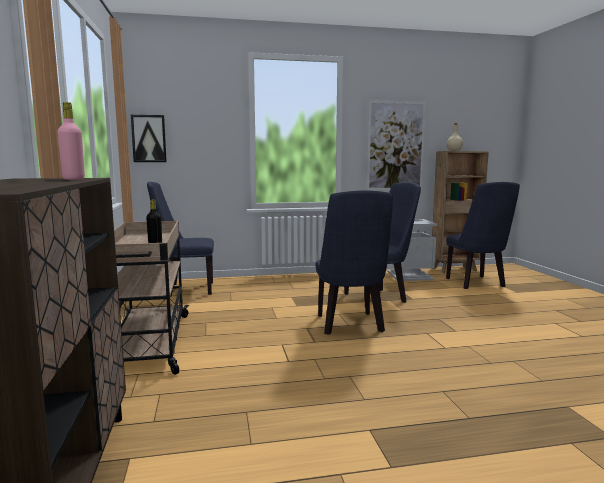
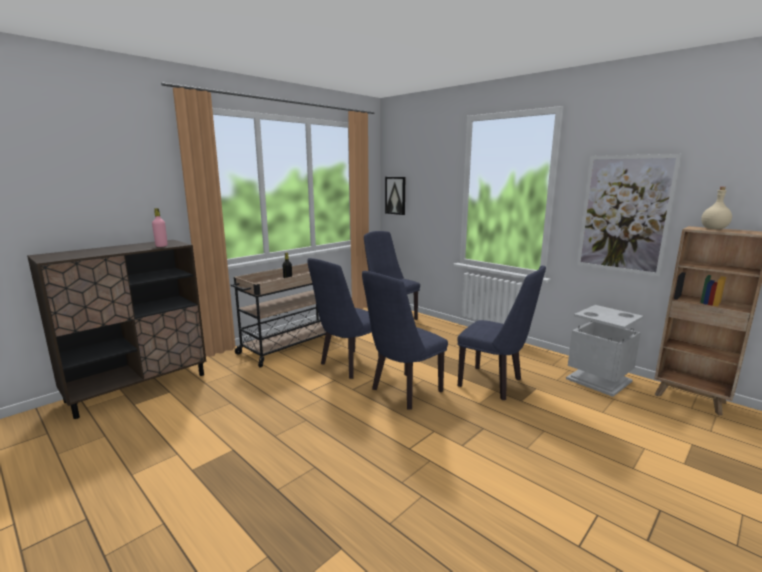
camera: 55 degrees right, 5 degrees up
(477, 284) = (658, 427): blue chair -> blue chair (347, 366)

